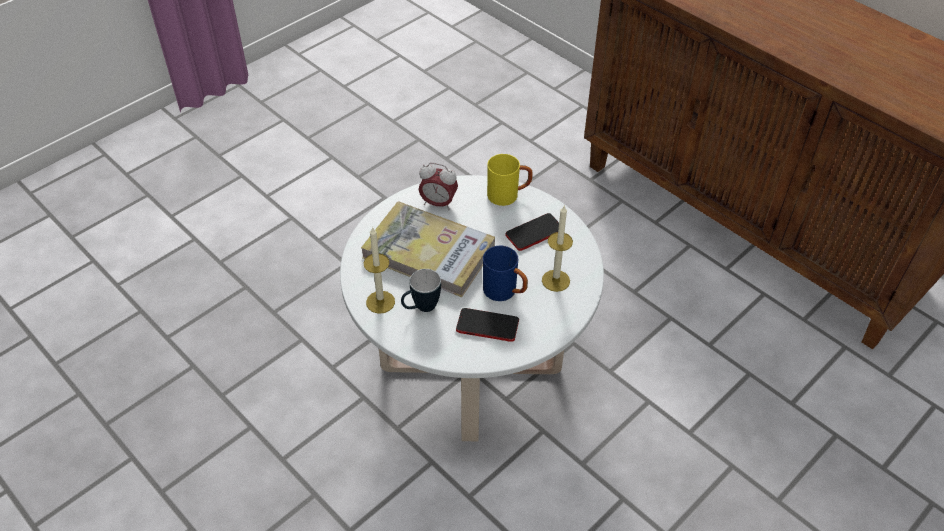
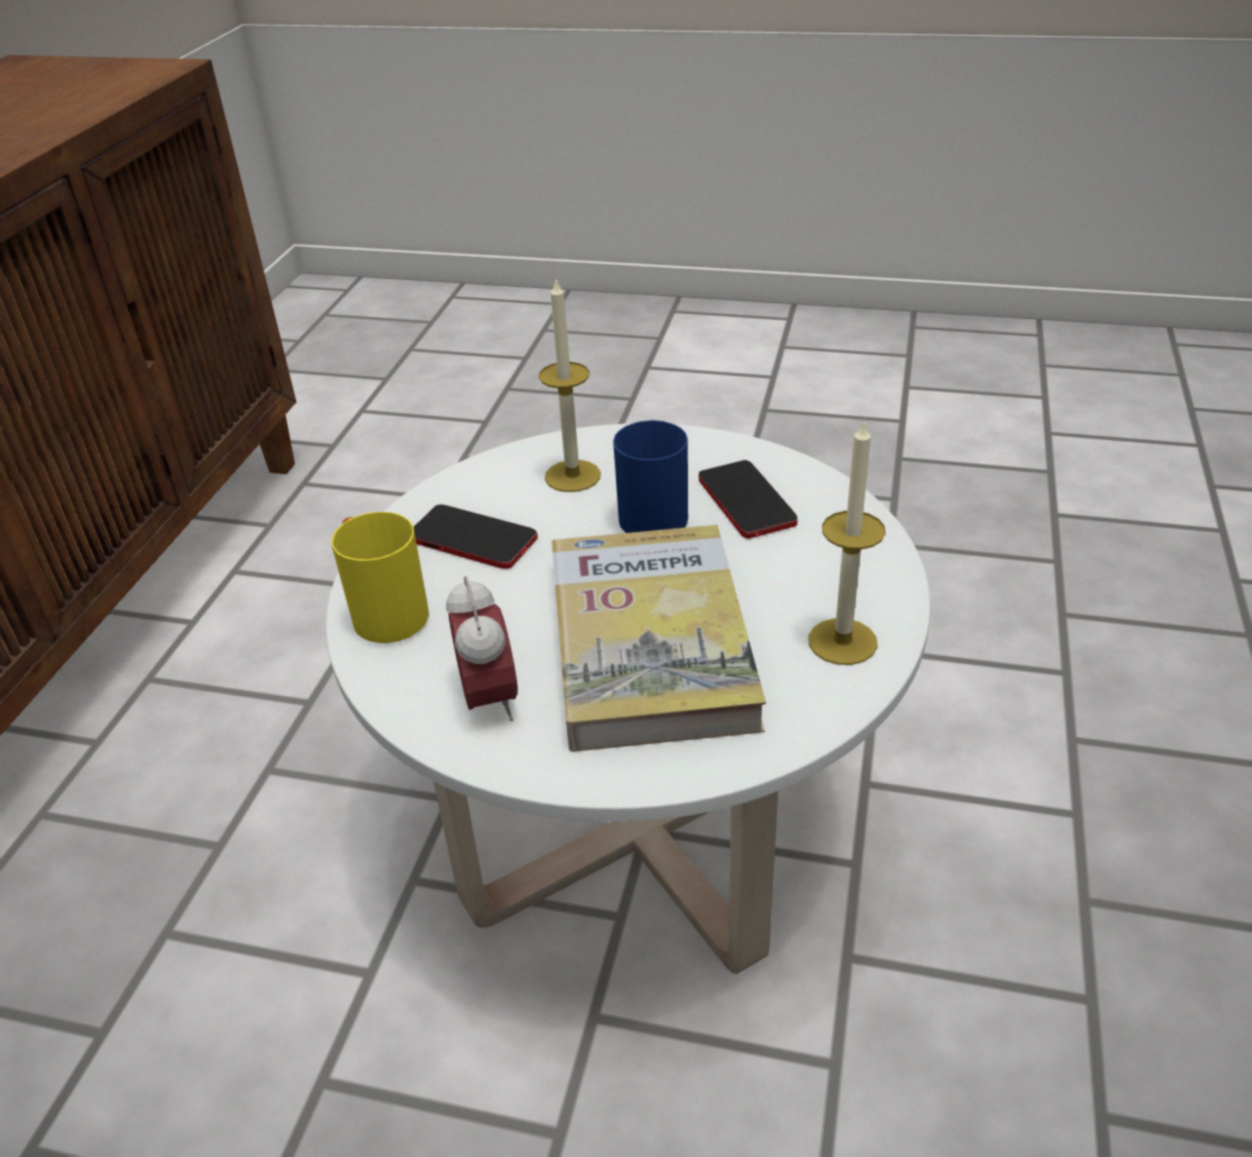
camera: 120 degrees left, 10 degrees down
(421, 308) = (796, 585): mug -> none

